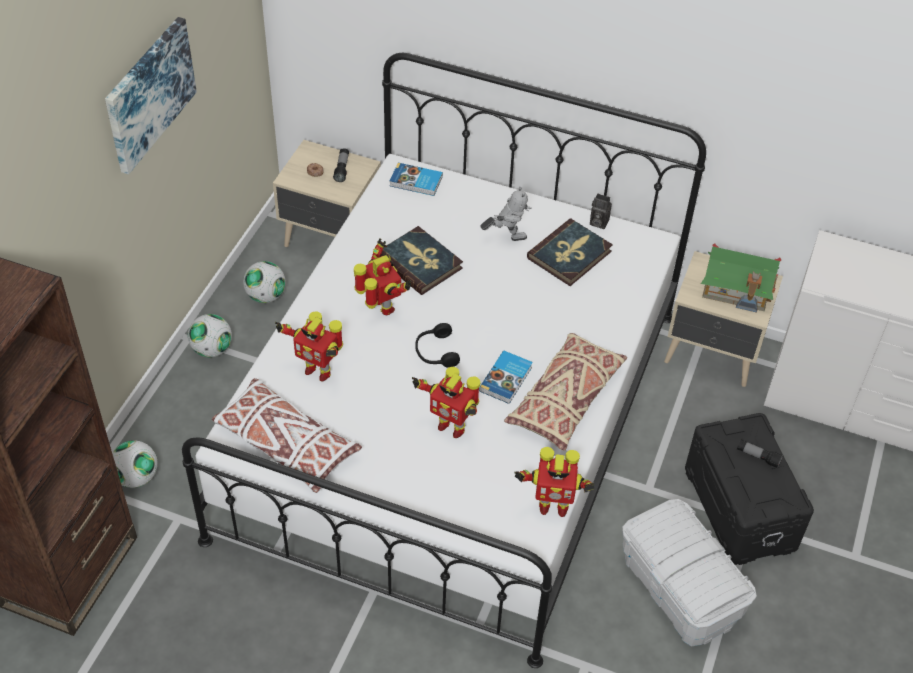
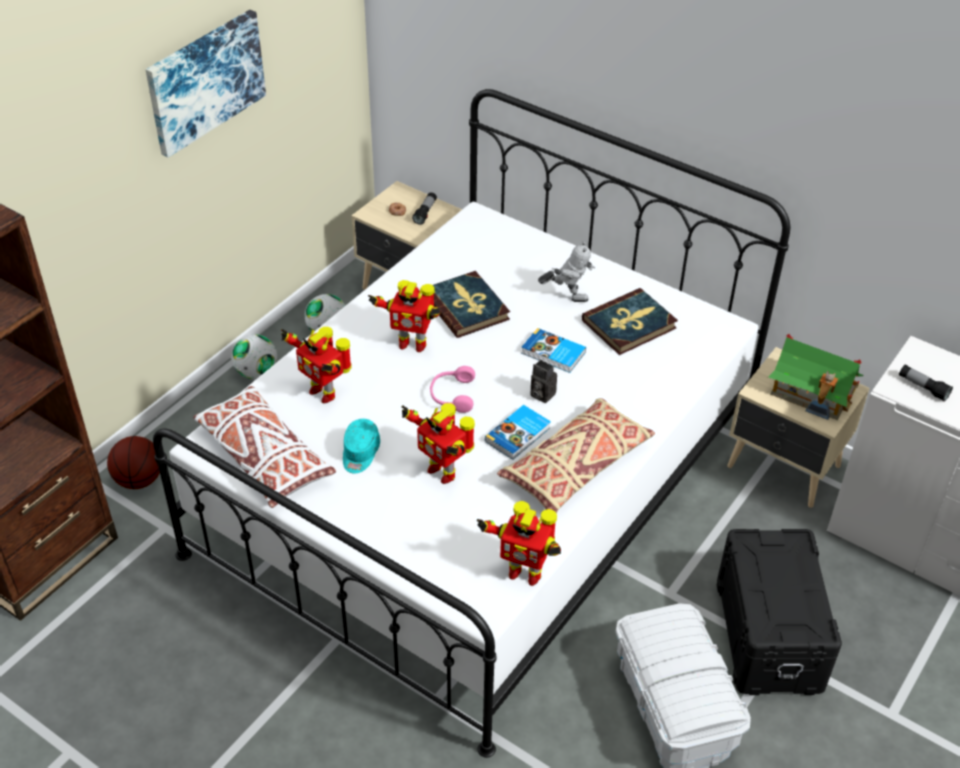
camera: 15 degrees right, 5 degrees down
(137, 477) = (139, 480): football -> basketball
(372, 424) = (360, 453): none -> turquoise cap
(382, 307) = (411, 343): toy robot -> toy robot turned 120 degrees clockwise
(416, 182) = (490, 231): book -> book (553, 353)
(435, 352) = (452, 395): black headphones -> pink headphones
(597, 222) = (670, 298): camera -> camera (541, 394)
(758, 457) = (792, 575): flashlight -> flashlight (923, 387)

